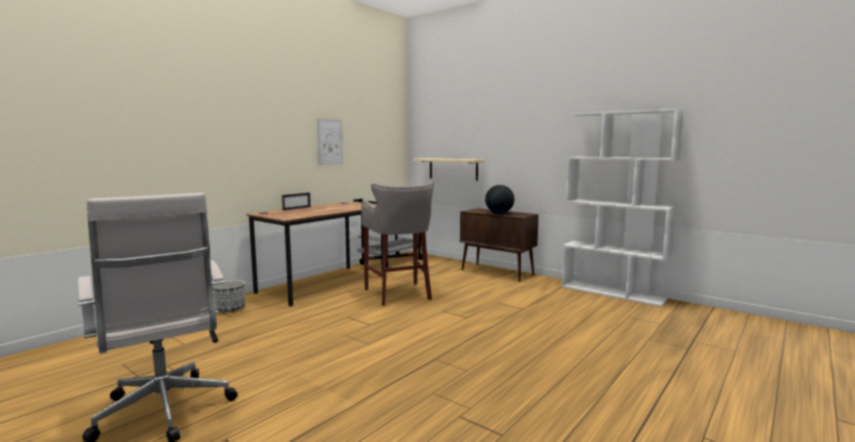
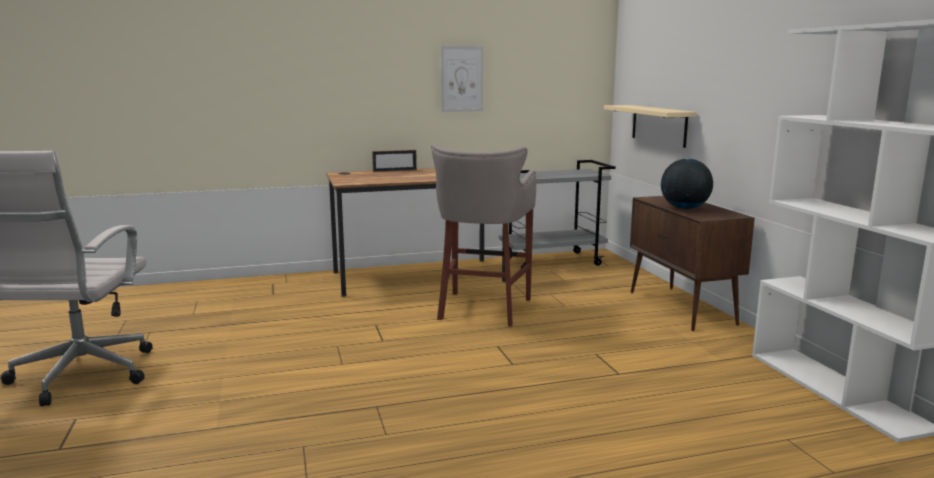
camera: 35 degrees right, 5 degrees up
(230, 309) = (284, 286): planter -> none

